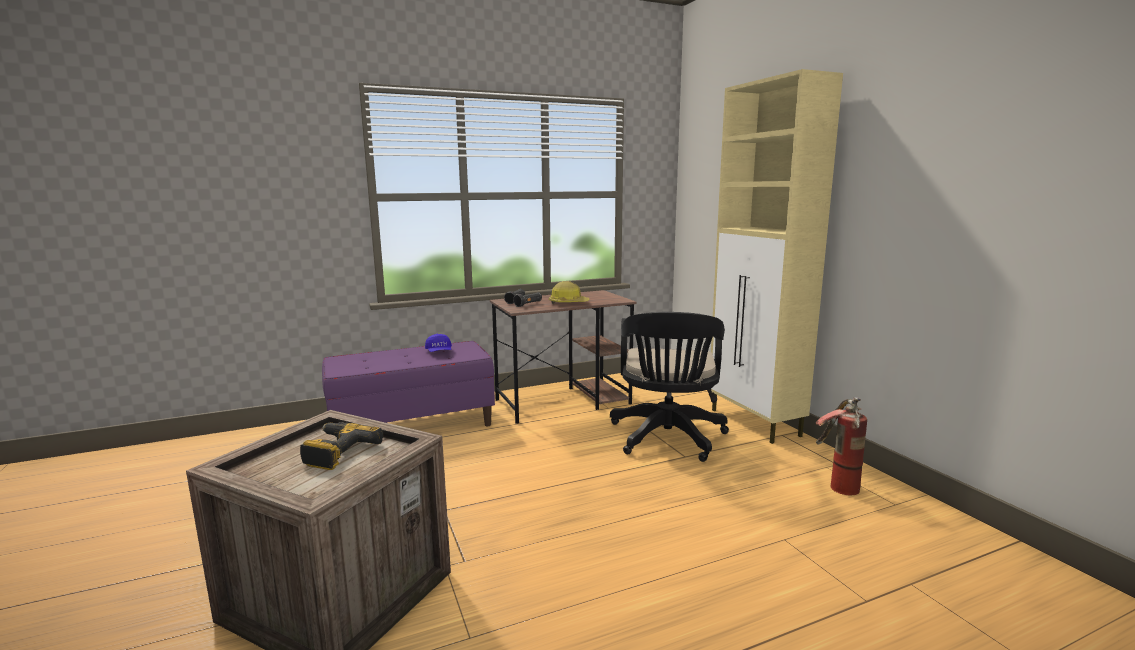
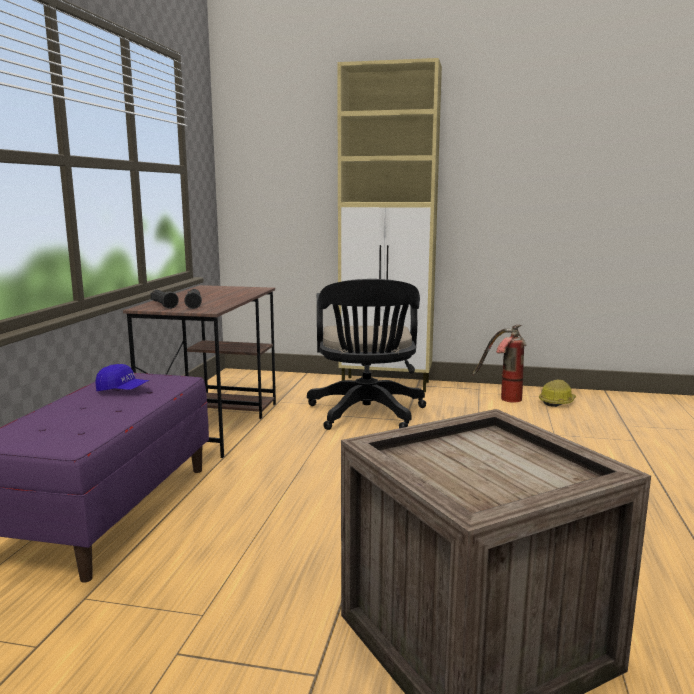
camera: 55 degrees left, 0 degrees up
(336, 452) = (471, 458): power drill -> none
(568, 303) = (226, 298): hard hat -> hard hat (557, 402)
(667, 439) = (367, 415): black office chair -> black office chair turned 45 degrees clockwise

